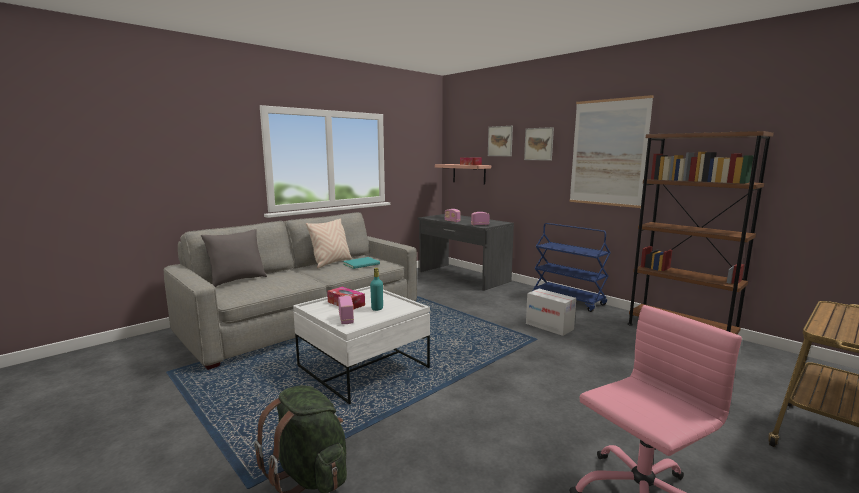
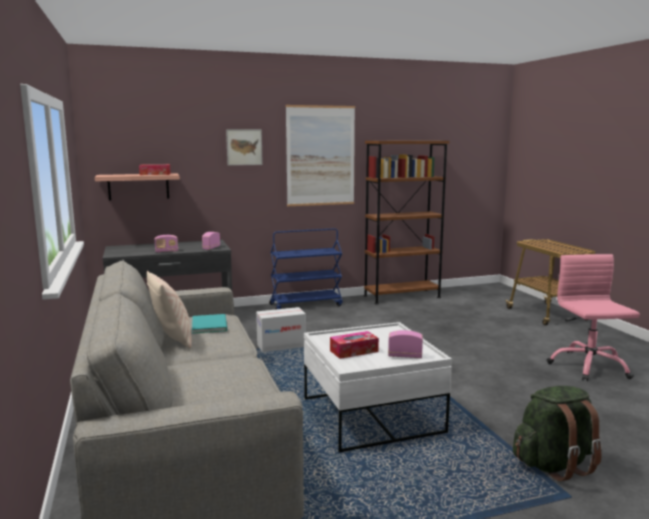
camera: 65 degrees left, 0 degrees up
(237, 280) = (177, 401): grey pillow -> none
(377, 308) = (383, 341): turquoise bottle -> none
(500, 141) = (188, 143): picture -> none
(549, 326) = (354, 325): cardboard box -> cardboard box (281, 346)

